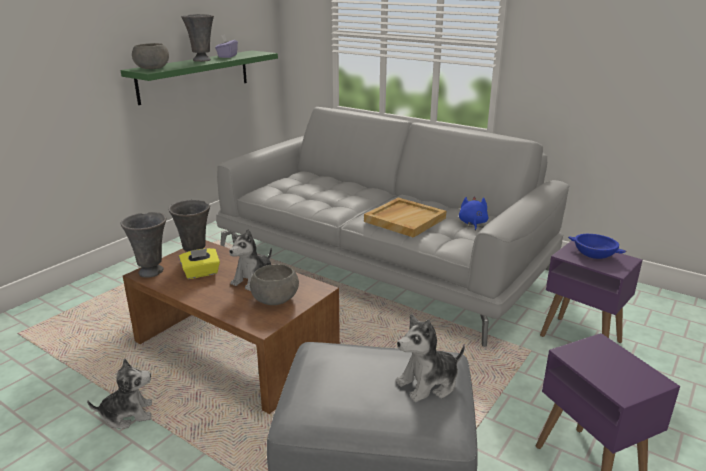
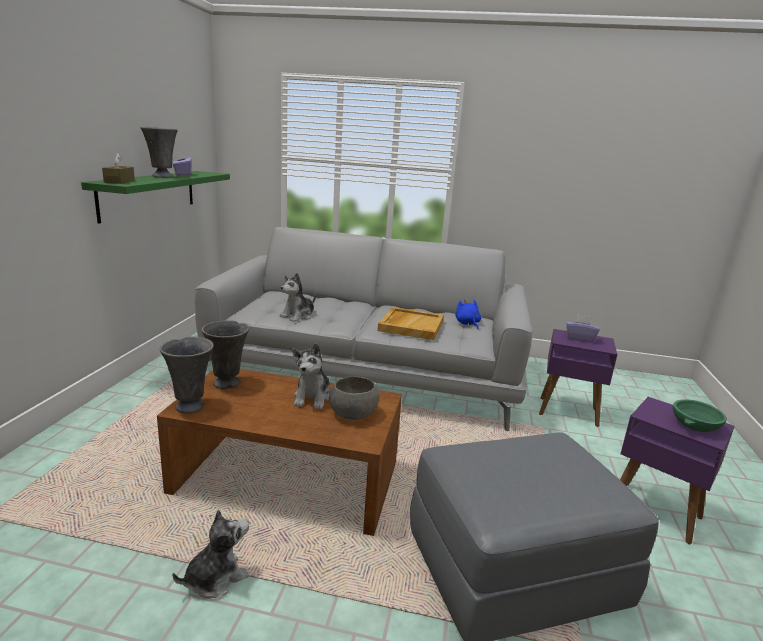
camera: 25 degrees left, 5 degrees down
(152, 68) = (119, 181): grey bowl -> brown tissue box
(201, 273) = (250, 400): yellow tissue box -> none
(428, 383) = (572, 462): plush toy -> plush toy (298, 316)
(593, 254) = (579, 338): blue bowl -> purple tissue box
(620, 375) = (694, 425): none -> green bowl

